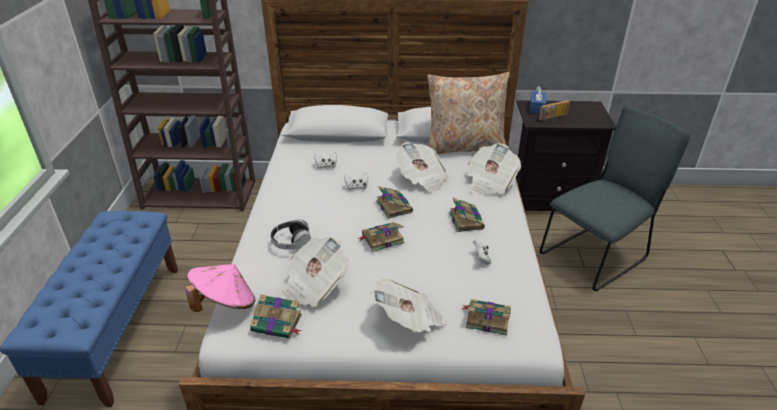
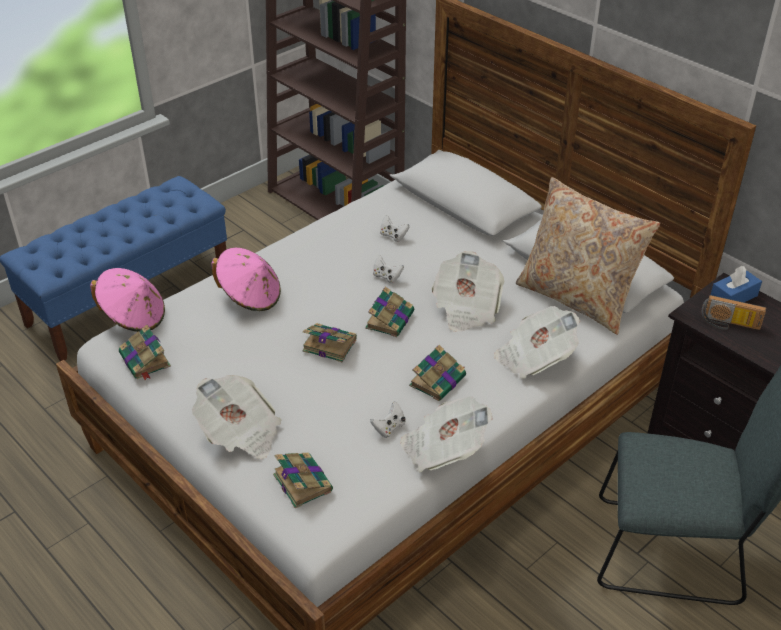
camera: 45 degrees right, 5 degrees up
(291, 242) = (250, 297): headphones -> pink hat
(313, 285) = (211, 348): newspaper -> newspaper (443, 449)

